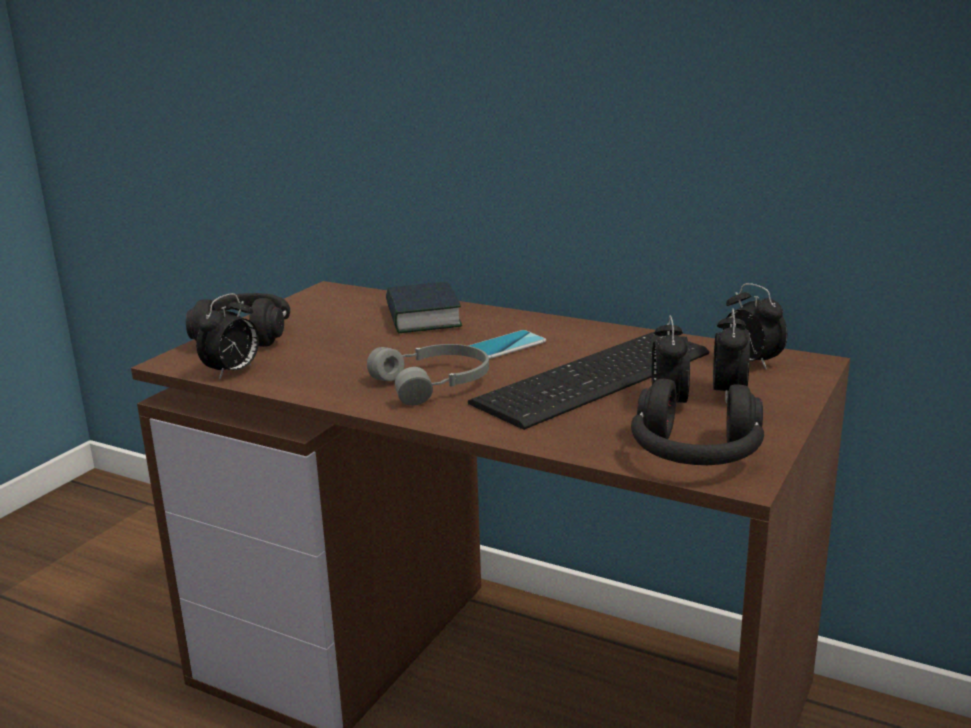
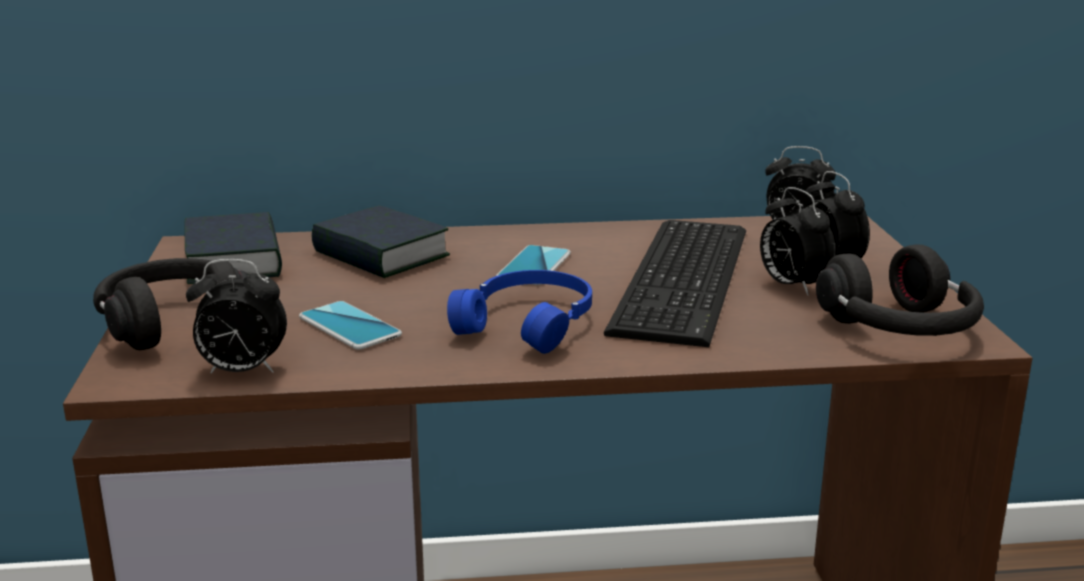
camera: 35 degrees left, 0 degrees up
(233, 372) = (241, 371): alarm clock -> alarm clock turned 90 degrees clockwise
(329, 360) = (349, 327): none -> phone
(334, 304) = (234, 261): none -> book
(435, 384) = (530, 324): grey headphones -> blue headphones

